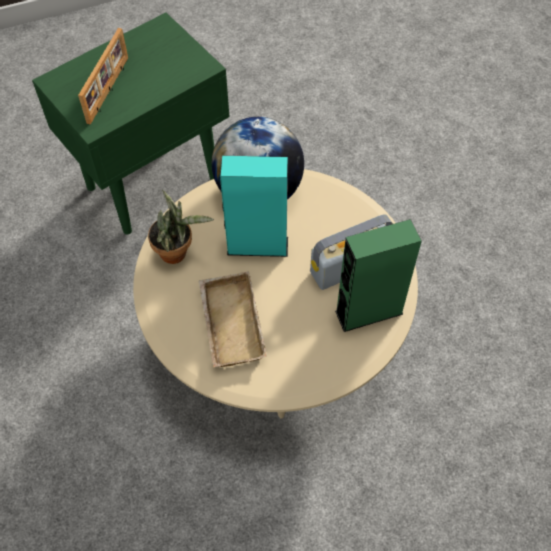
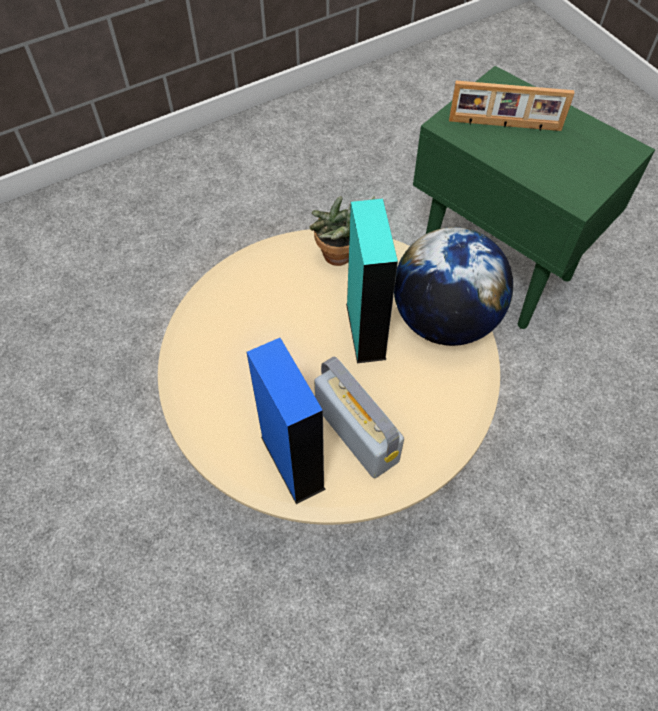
camera: 80 degrees right, 0 degrees up
(229, 323) = (257, 320): beige tray -> none
(369, 312) = (292, 462): green speaker -> blue speaker

